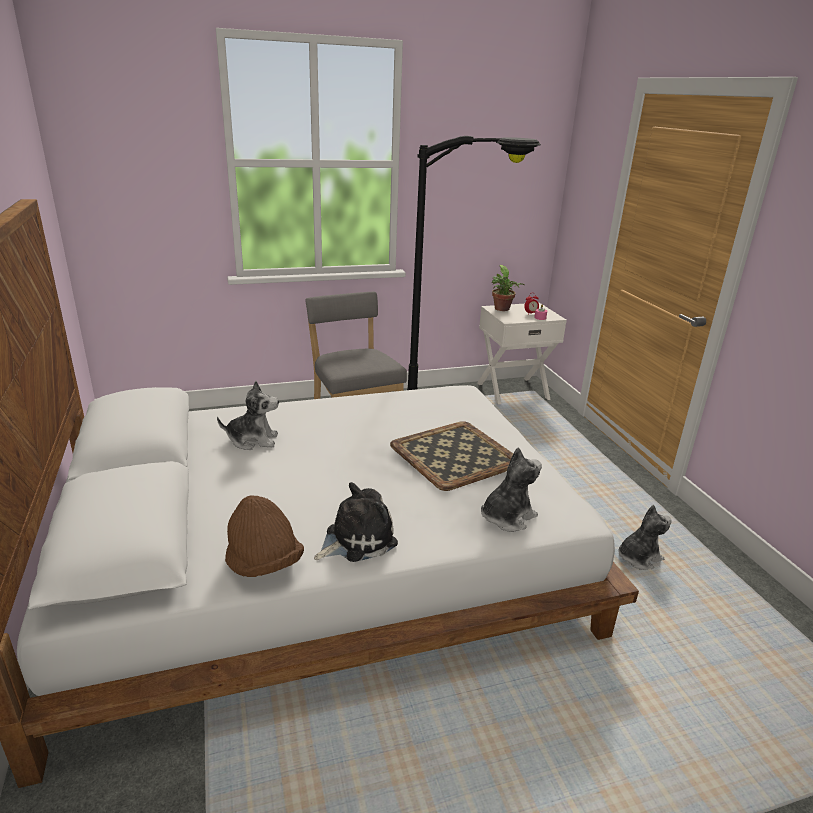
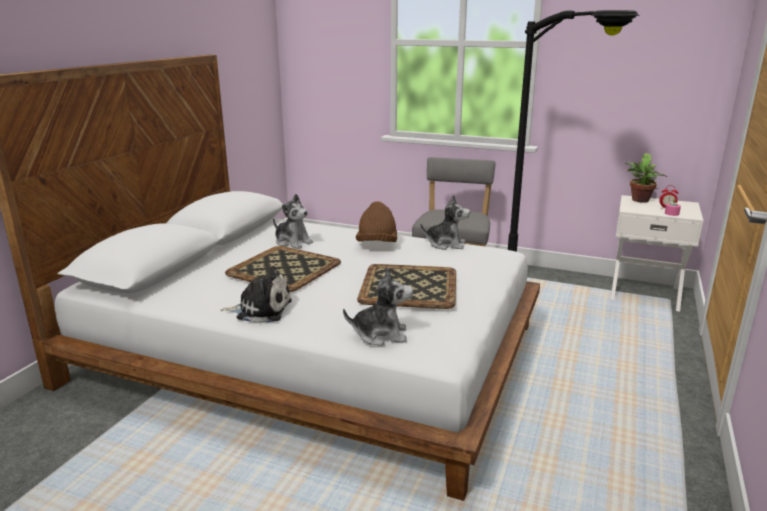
camera: 40 degrees right, 5 degrees down
(263, 563) = (193, 302): brown hat -> brown hat (377, 245)
(302, 478) = (284, 269): none -> tray
(638, 557) = (585, 463): plush toy -> plush toy (446, 244)

